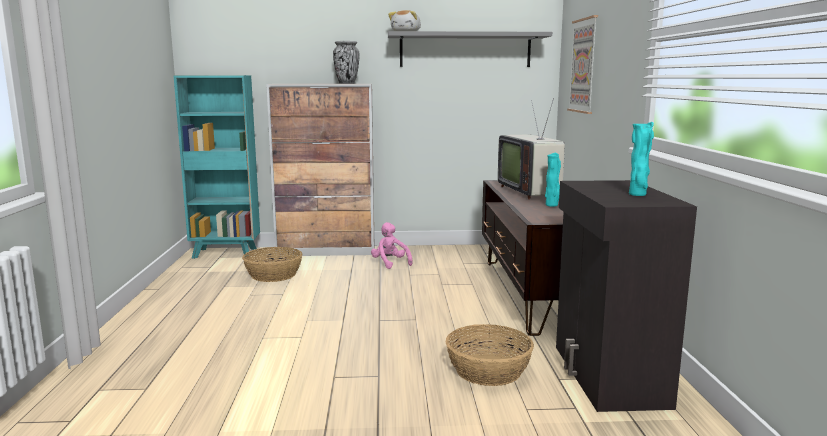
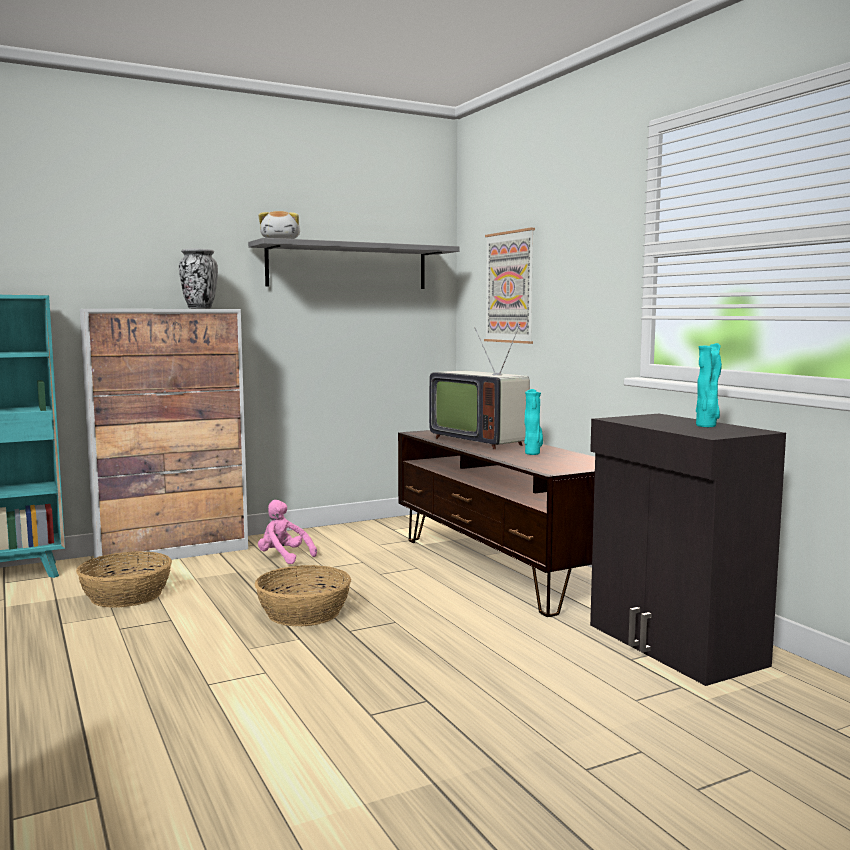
camera: 25 degrees left, 5 degrees down
(488, 370) = (547, 665): basket -> basket (304, 613)

